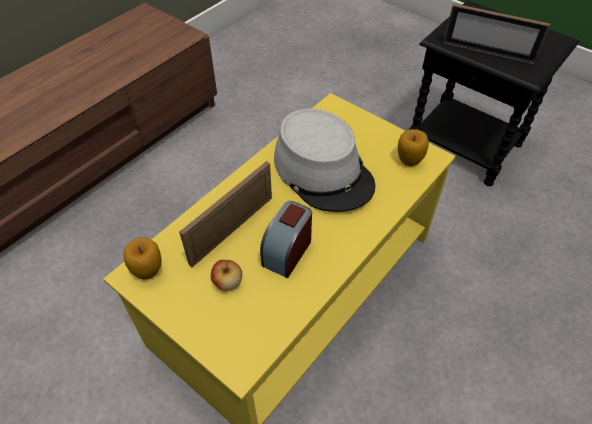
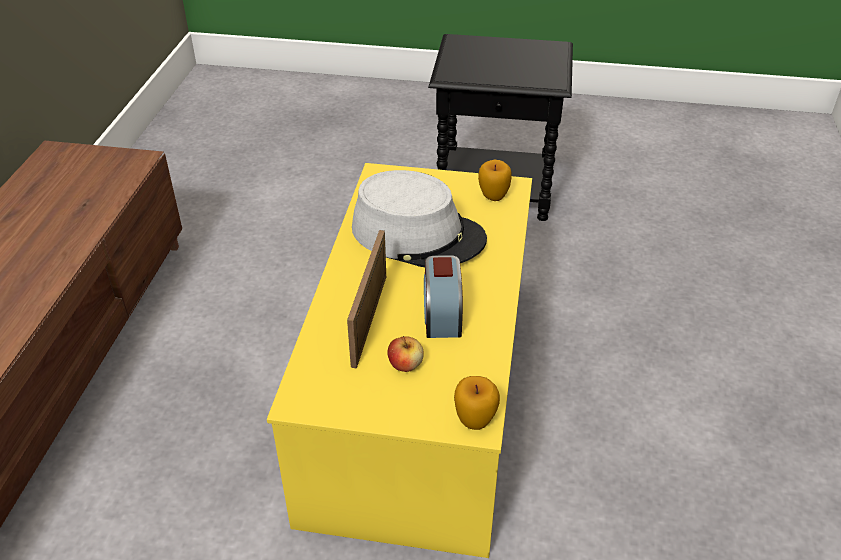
camera: 30 degrees left, 10 degrees down
(148, 271) = (312, 390): apple -> apple (475, 420)
(487, 52) = (501, 75): picture frame -> none

